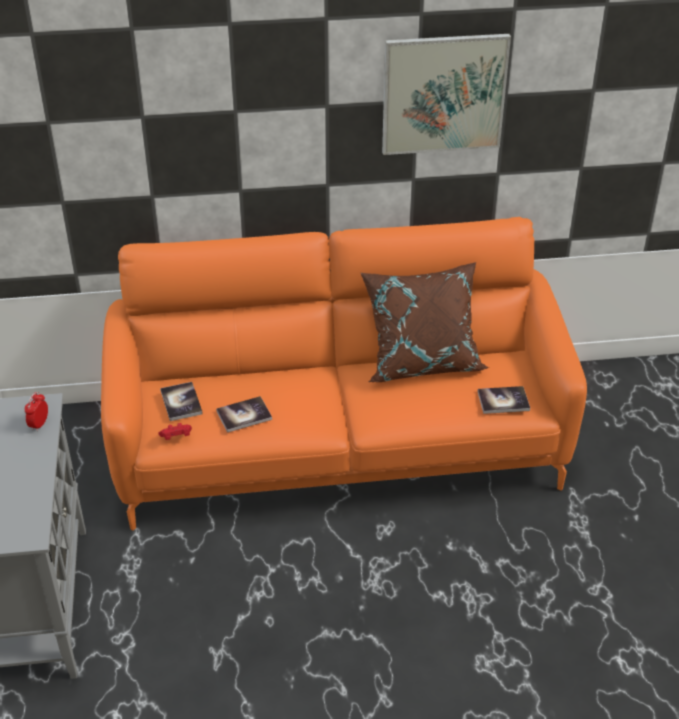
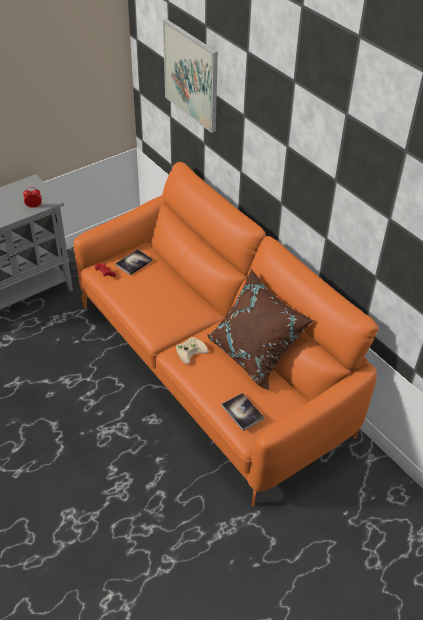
camera: 60 degrees right, 5 degrees up
(244, 415) = (140, 292): book -> none
(379, 408) = (191, 350): none -> beige game controller
(443, 94) = (348, 187): picture -> picture (191, 75)

